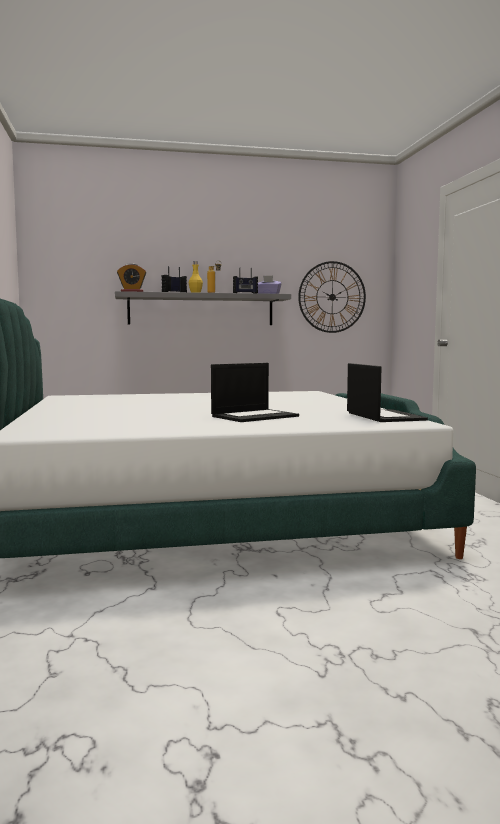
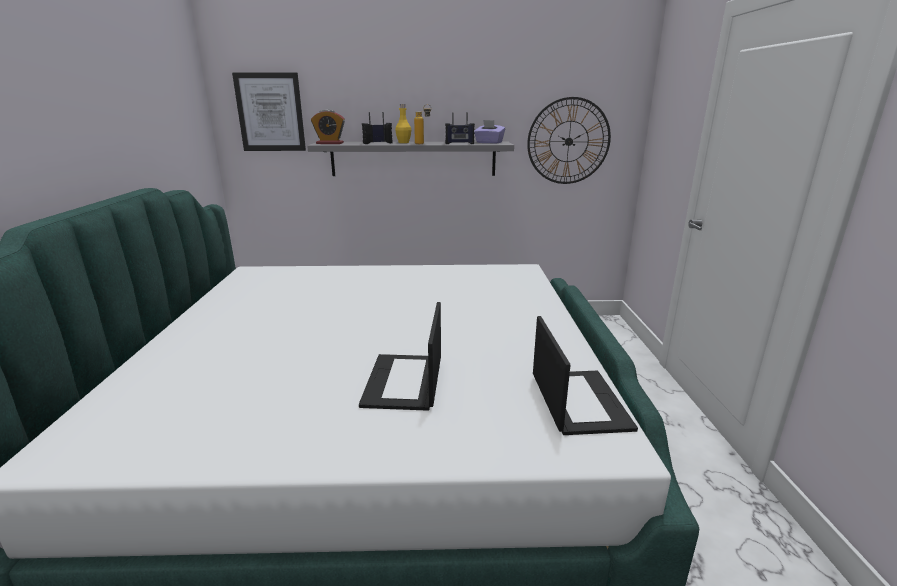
camera: 10 degrees right, 15 degrees up
(75, 268) = (270, 112): none -> picture
(255, 416) = (404, 382): laptop -> laptop turned 120 degrees clockwise

